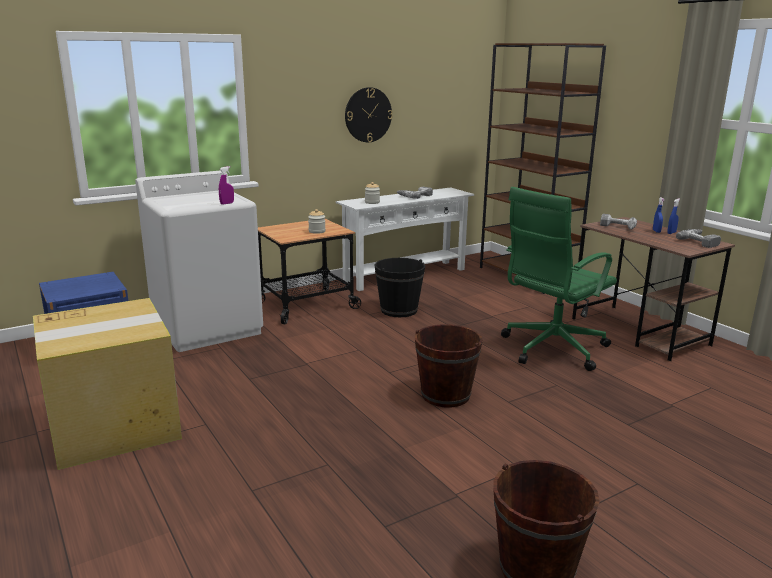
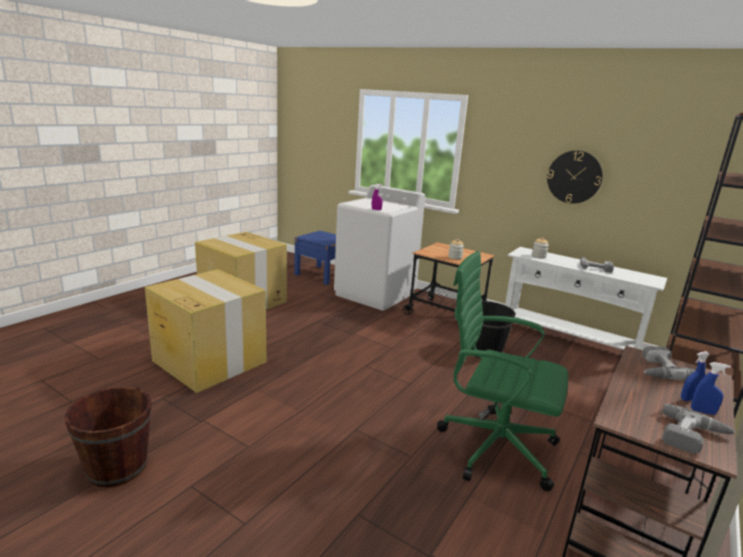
camera: 65 degrees right, 0 degrees up
(302, 477) = (209, 361): none -> cardboard box
(445, 395) = (345, 396): brown bucket -> none

